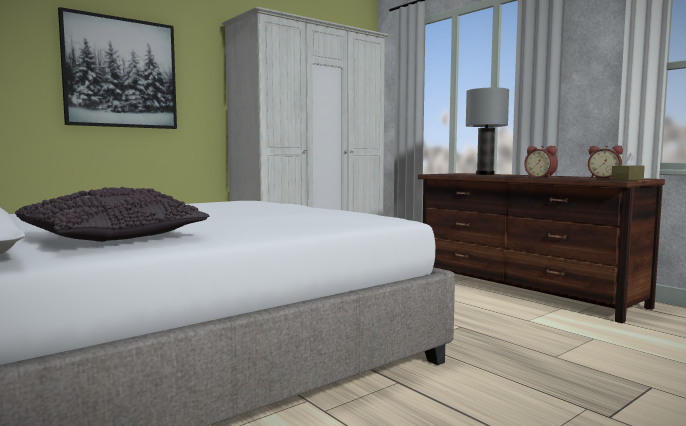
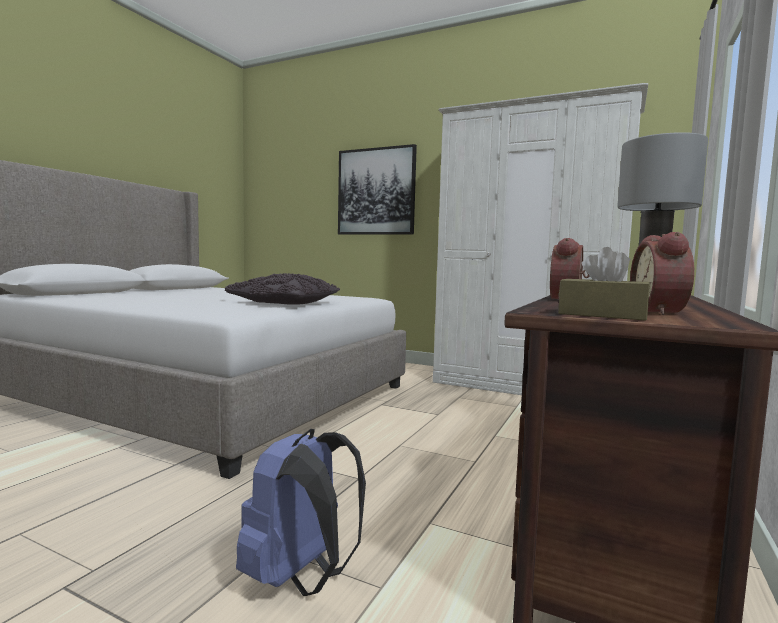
camera: 65 degrees right, 0 degrees up
(112, 238) = (109, 297): black pillow -> black pillow (284, 303)
(587, 352) = (301, 577): none -> blue backpack

